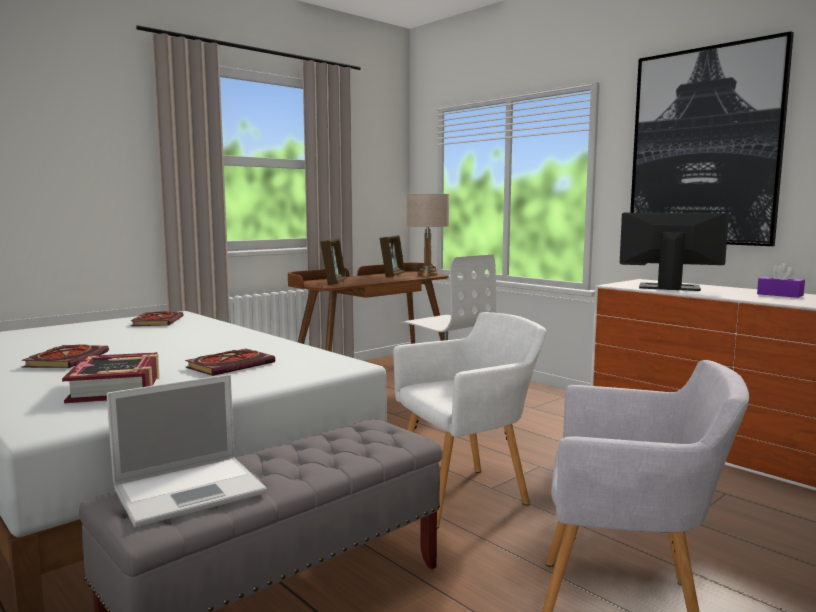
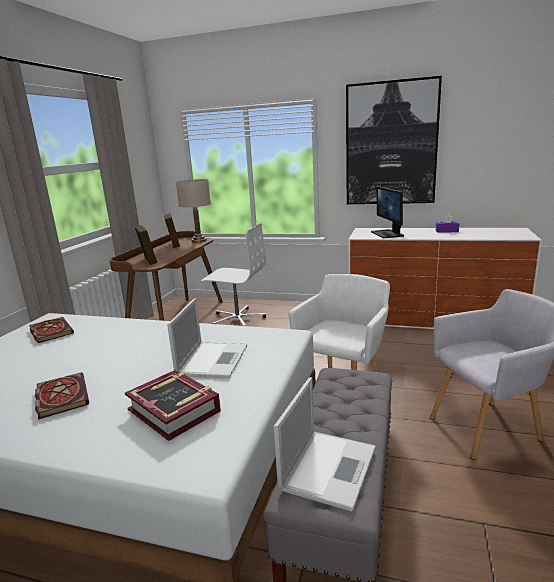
camera: 30 degrees left, 10 degrees up
(231, 365) = (213, 359): book -> laptop
(668, 287) = (388, 234): monitor -> monitor turned 90 degrees counterclockwise

